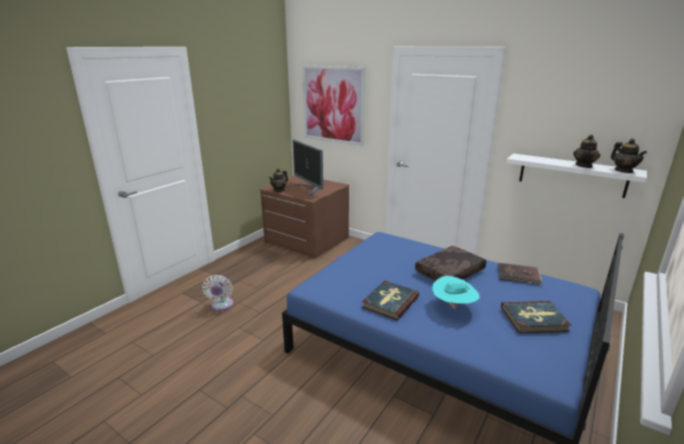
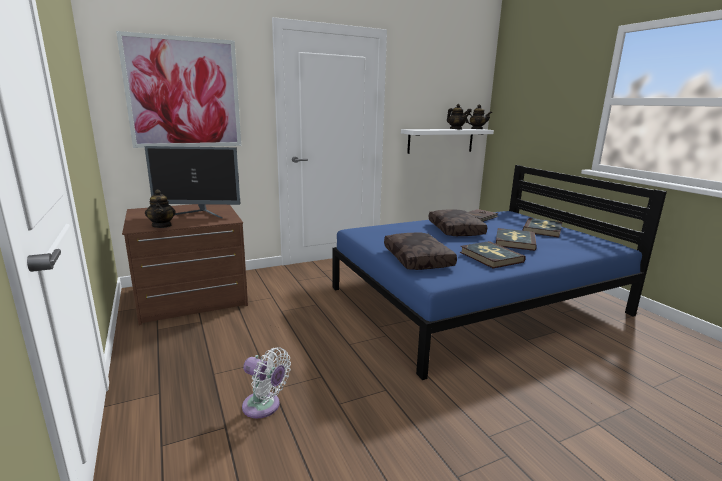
camera: 60 degrees left, 5 degrees down
(346, 274) = (419, 259): none -> brown pillow
(453, 307) = (514, 241): turquoise hat -> book

